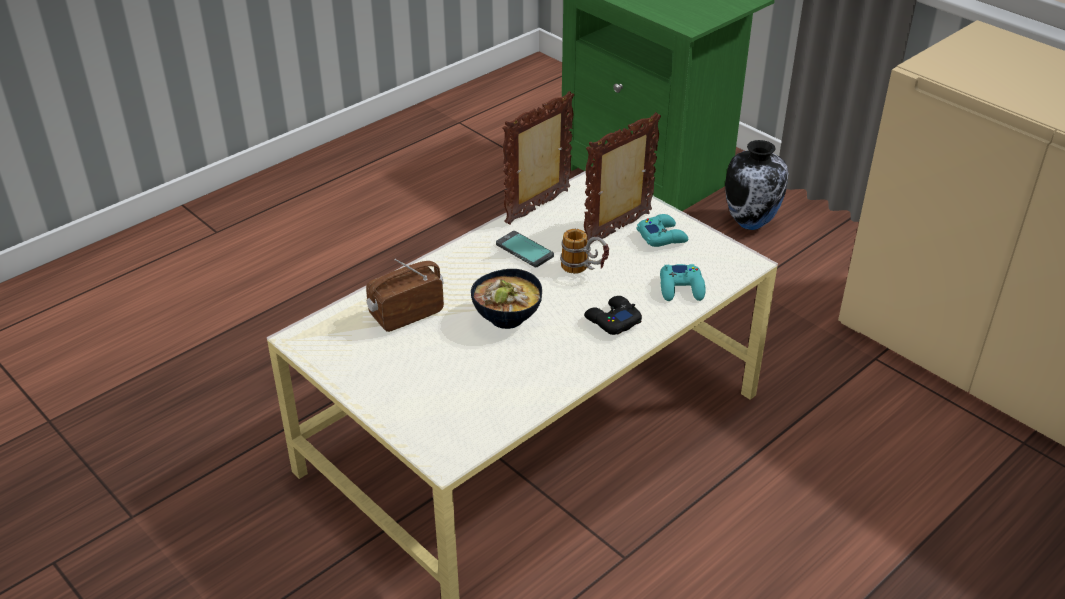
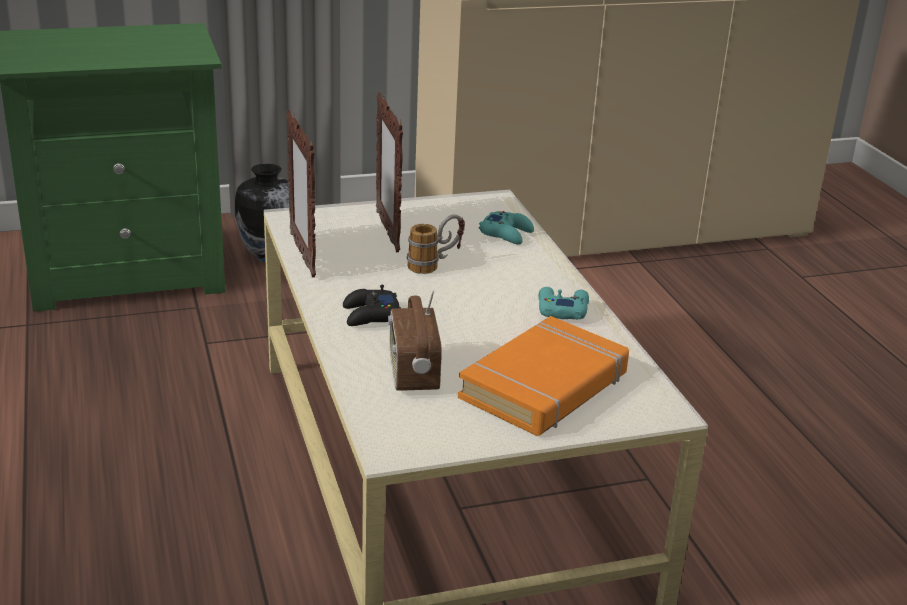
camera: 65 degrees left, 10 degrees down
(435, 382) = (545, 386): none -> orange book
(505, 317) = (472, 322): bowl -> none
(524, 250) = (369, 282): phone -> none
(612, 320) = (525, 275): black game controller -> black game controller (370, 315)
(662, 236) = (420, 218): turquoise game controller -> turquoise game controller (562, 310)

